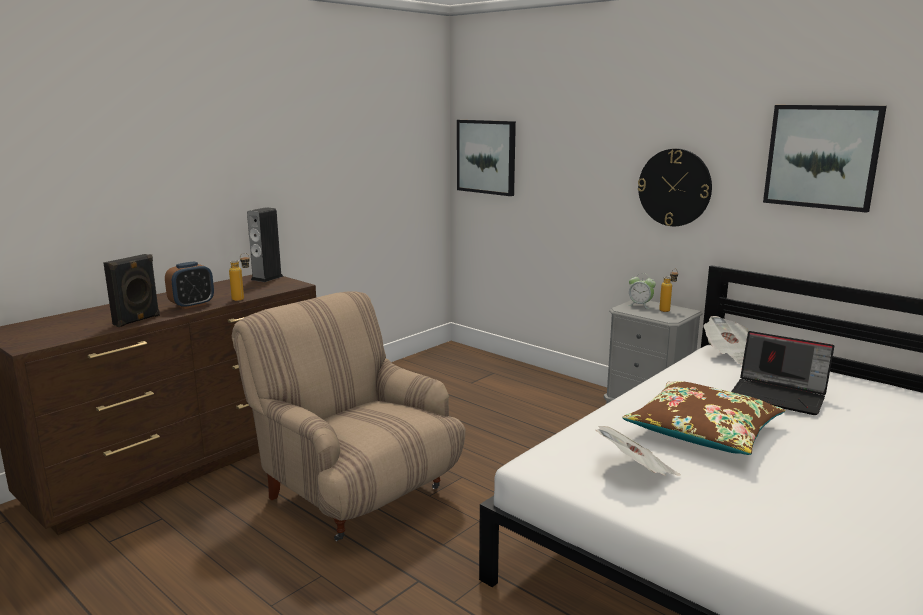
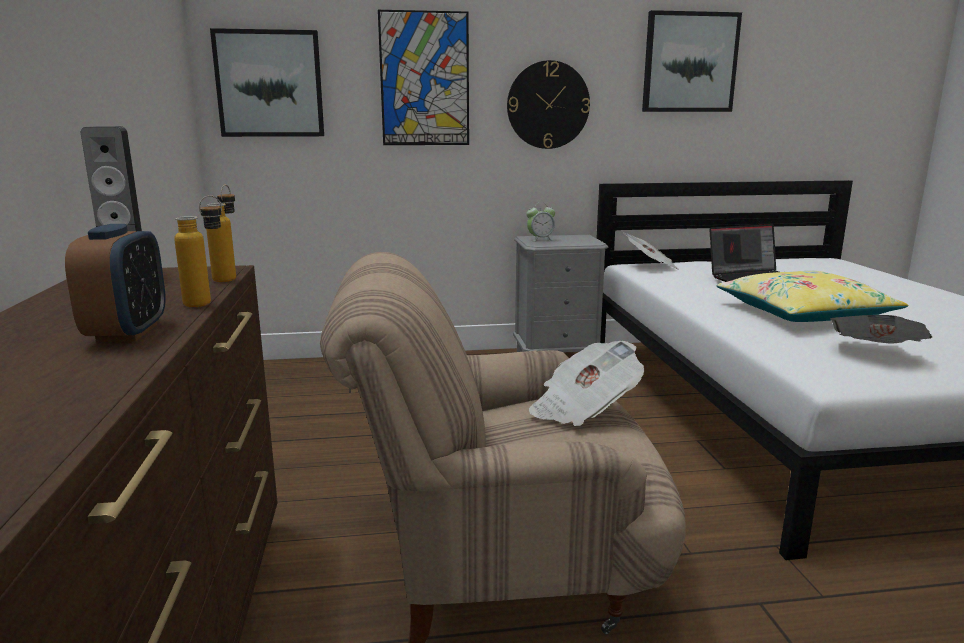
camera: 50 degrees left, 0 degrees up
(137, 320) = (93, 386): black speaker -> none
(395, 416) = (583, 409): none -> newspaper
(580, 159) = (424, 79): none -> picture
(667, 310) = (569, 238): bottle -> bottle (229, 278)
(702, 431) = (803, 314): brown pillow -> yellow pillow

